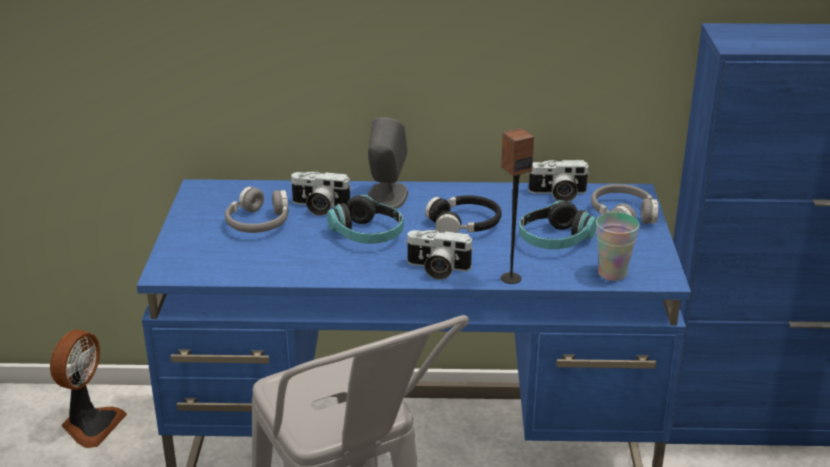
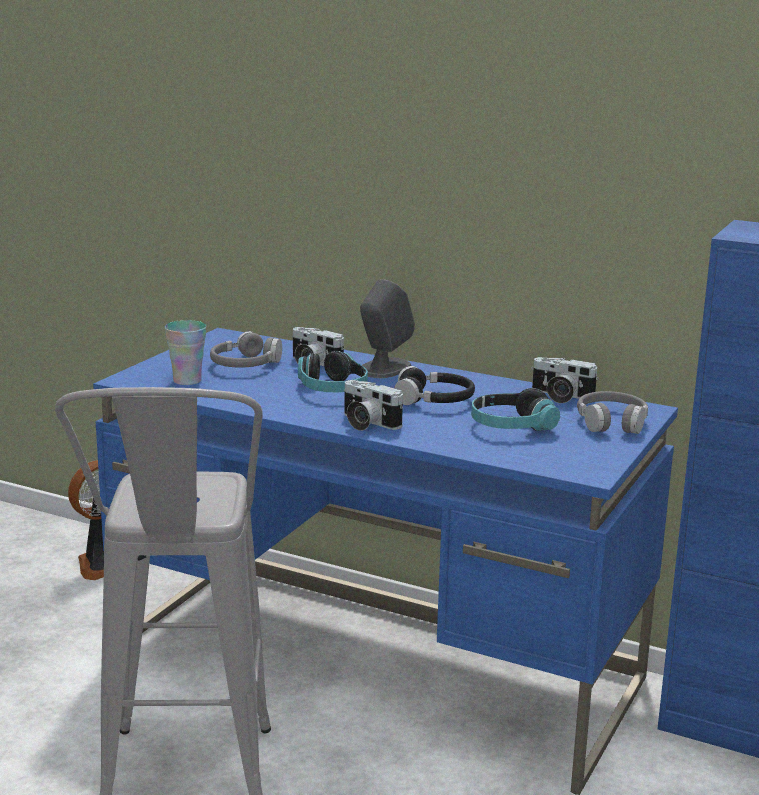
camera: 25 degrees right, 10 degrees down
(510, 278) = (430, 443): speaker -> none
(612, 273) = (540, 460): cup -> cup (187, 380)

